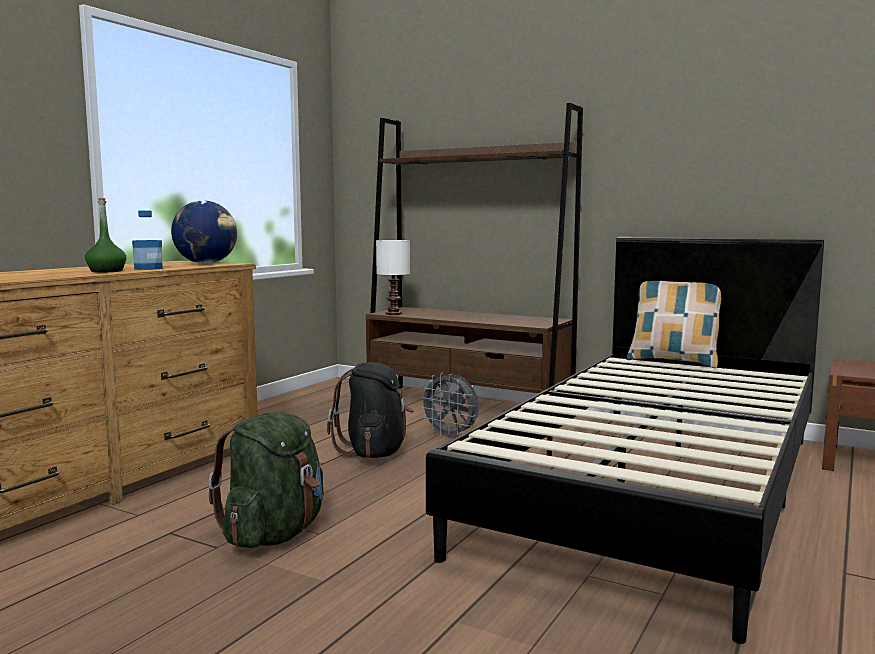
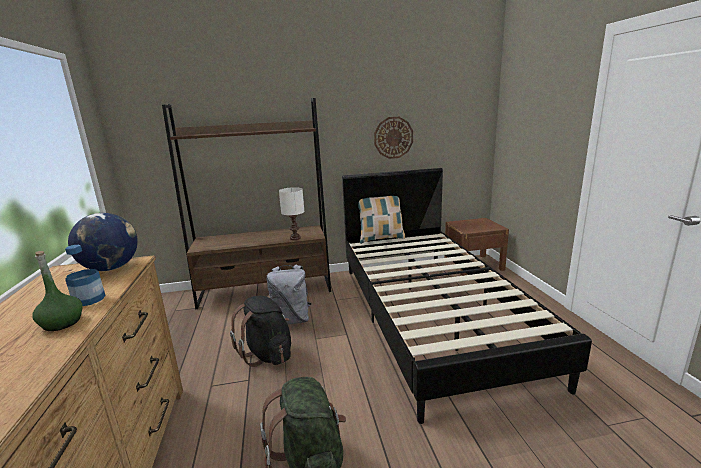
camera: 40 degrees left, 10 degrees up
(393, 314) = (207, 247): white table lamp -> white table lamp (295, 238)
(451, 436) = (291, 320): grey fan -> grey backpack
(725, 175) = (393, 137): none -> wall clock

